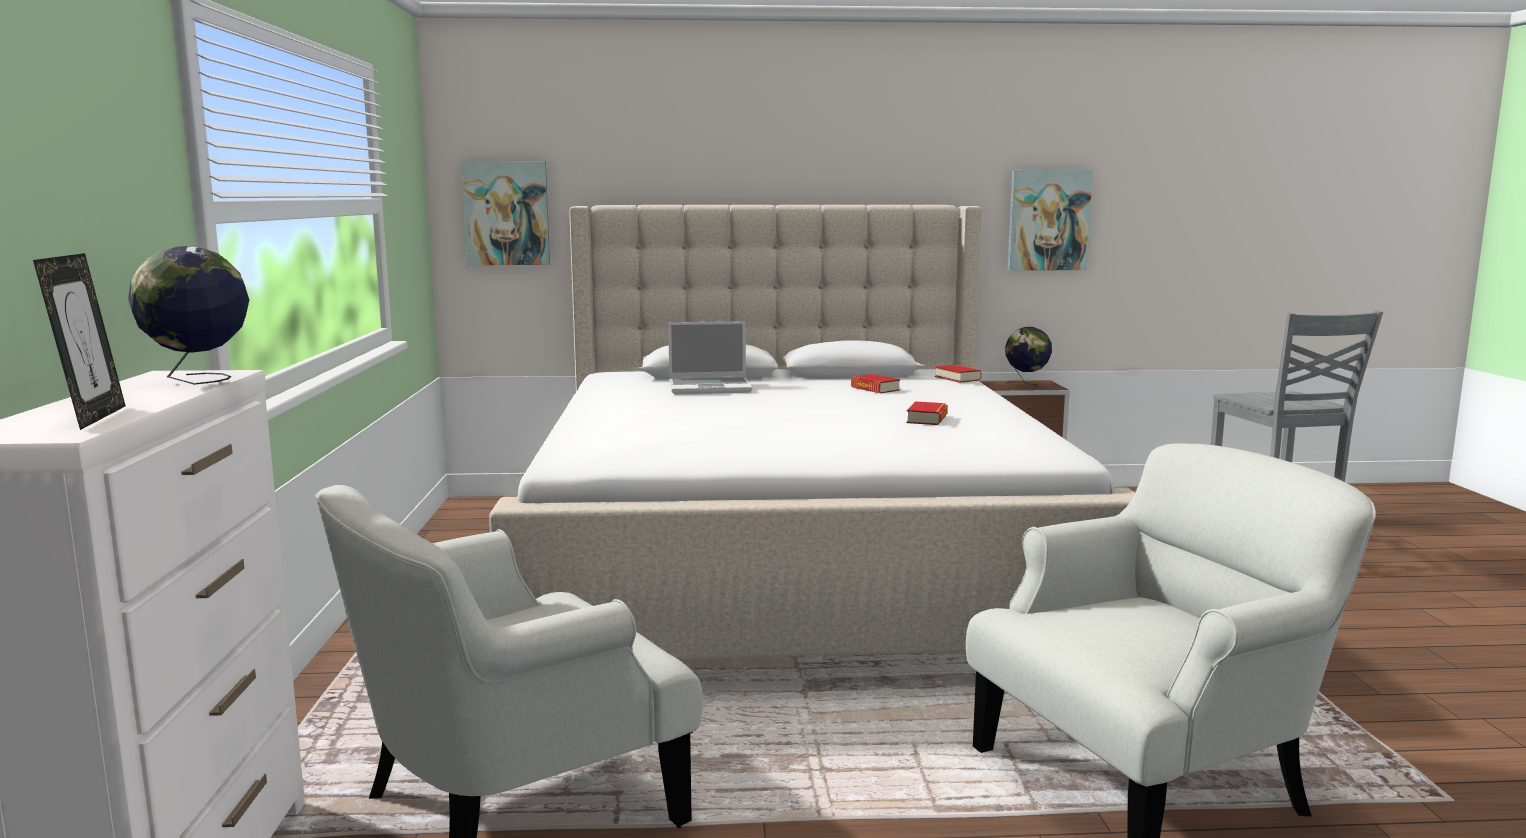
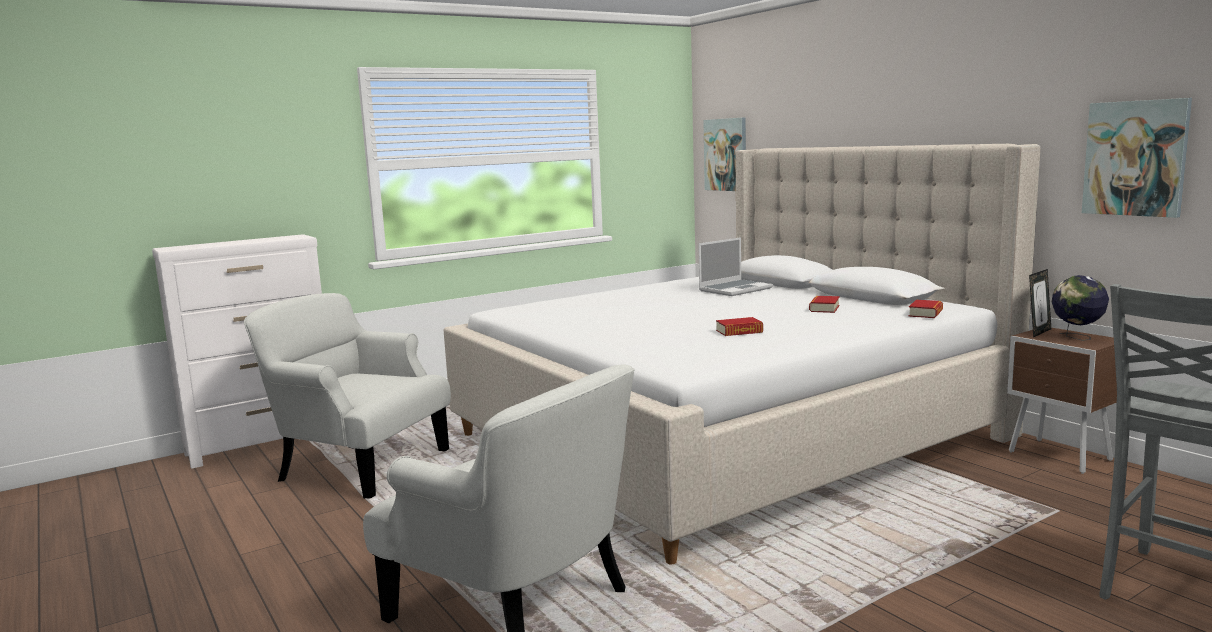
camera: 60 degrees right, 0 degrees up
(93, 417) = (199, 246): picture frame -> picture frame (1038, 332)
(198, 380) = (281, 239): globe -> none
(710, 388) = (735, 289): laptop -> laptop turned 90 degrees counterclockwise

